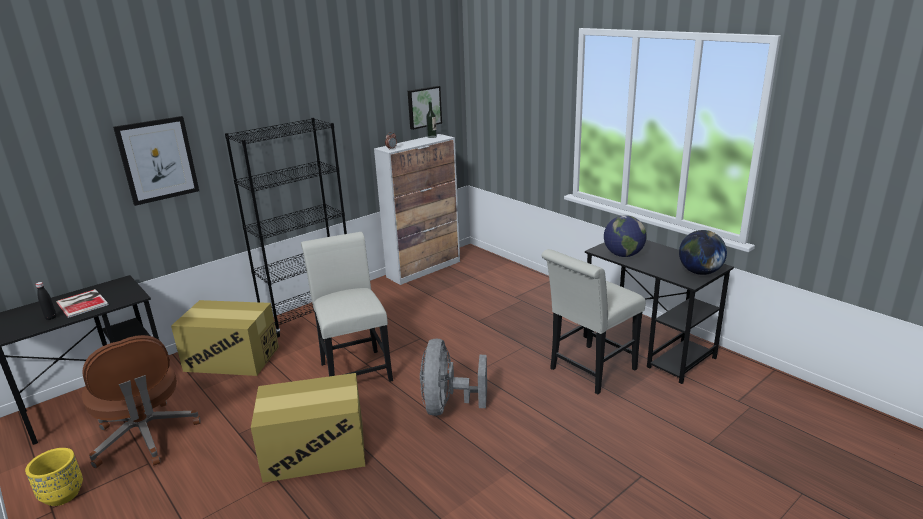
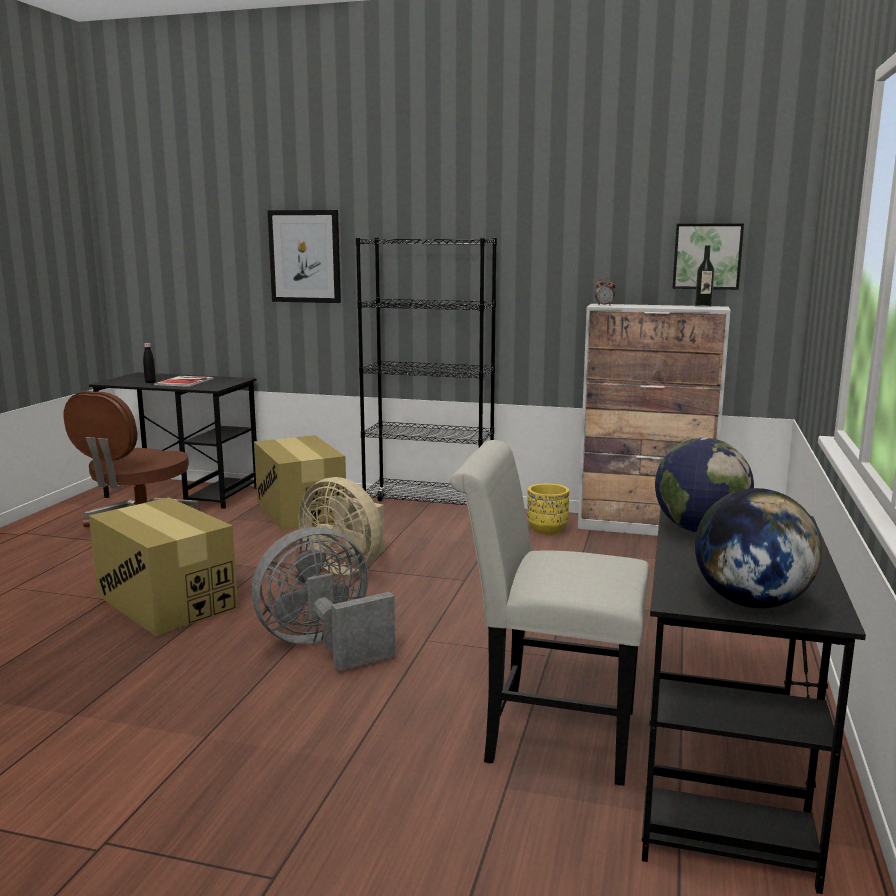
camera: 55 degrees right, 10 degrees down
(62, 495) = (41, 530): yellow planter -> yellow planter (547, 530)
(354, 369) = (347, 567): white chair -> beige fan

